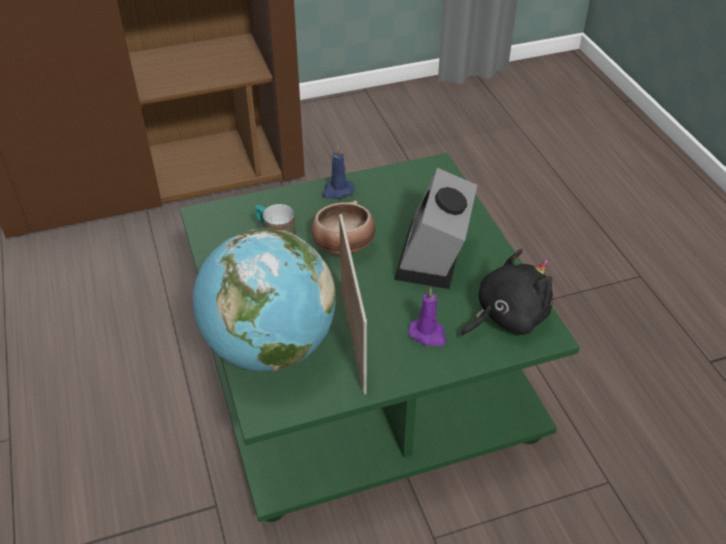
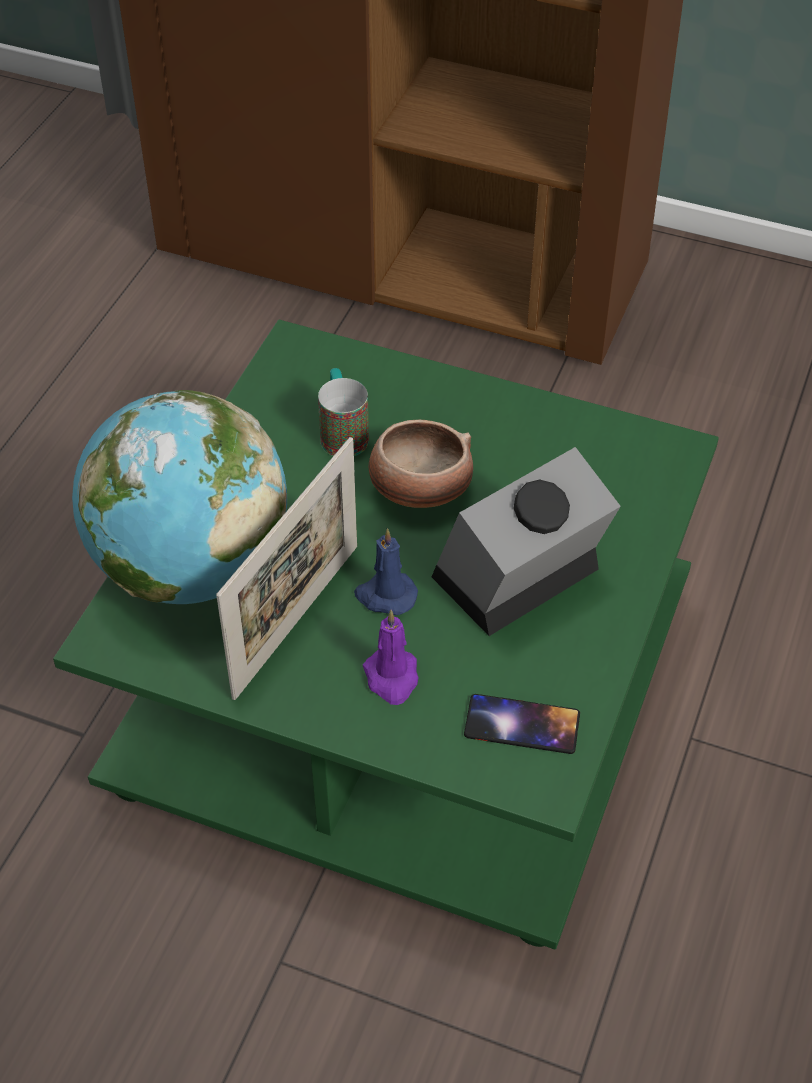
camera: 40 degrees right, 5 degrees up
(337, 191) = (495, 408): blue candle -> blue candle (385, 595)
(507, 316) = (522, 724): black plush toy -> phone

